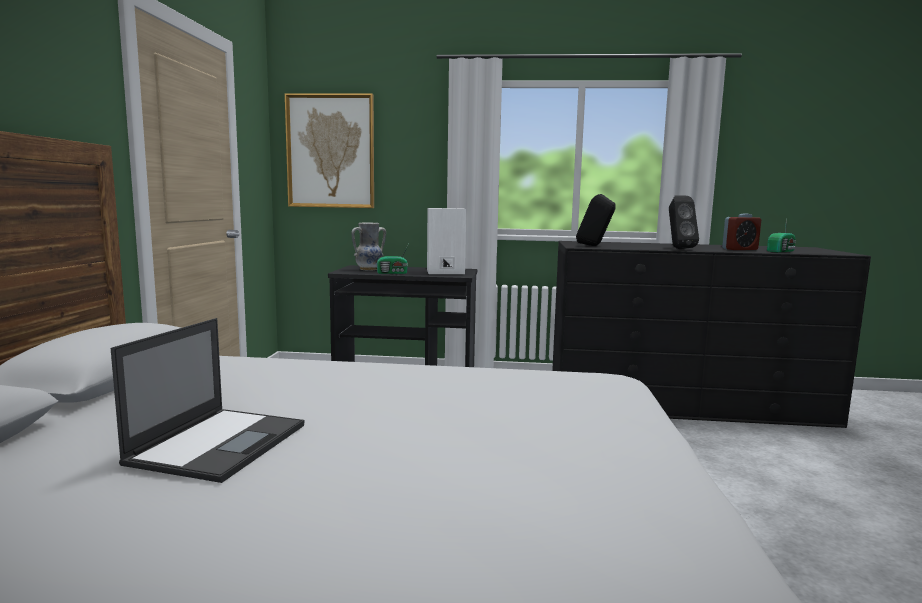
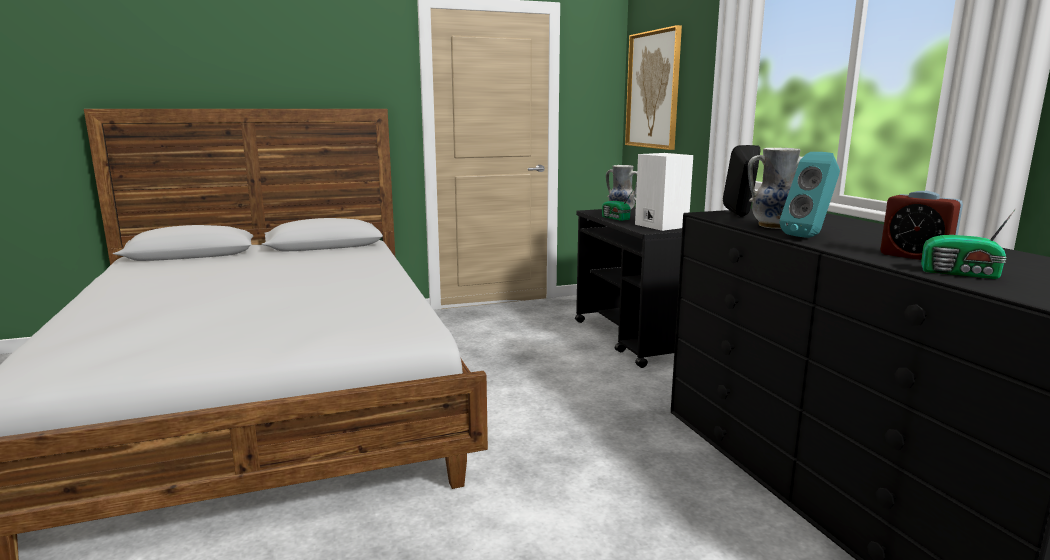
camera: 65 degrees right, 5 degrees up
(220, 443) = (226, 276): laptop -> none
(639, 247) = (773, 226): none -> vase
(678, 249) = (809, 237): black speaker -> turquoise speaker

